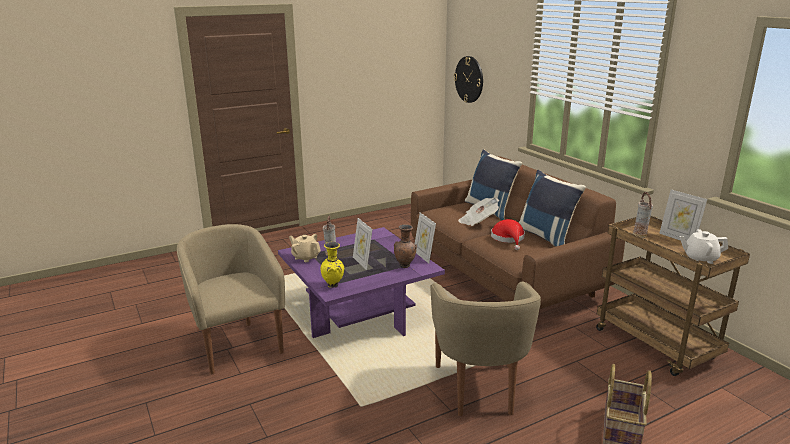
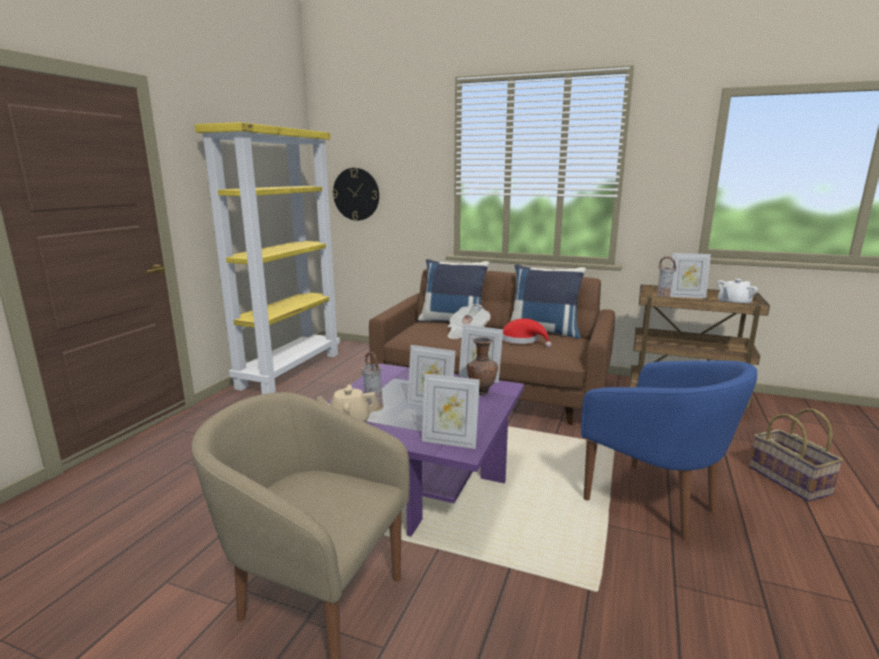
camera: 40 degrees left, 5 degrees down
(333, 286) = (449, 442): yellow vase -> picture frame
(385, 217) = (290, 370): none -> yellow bookcase
(479, 390) = (654, 503): beige armchair -> blue armchair

